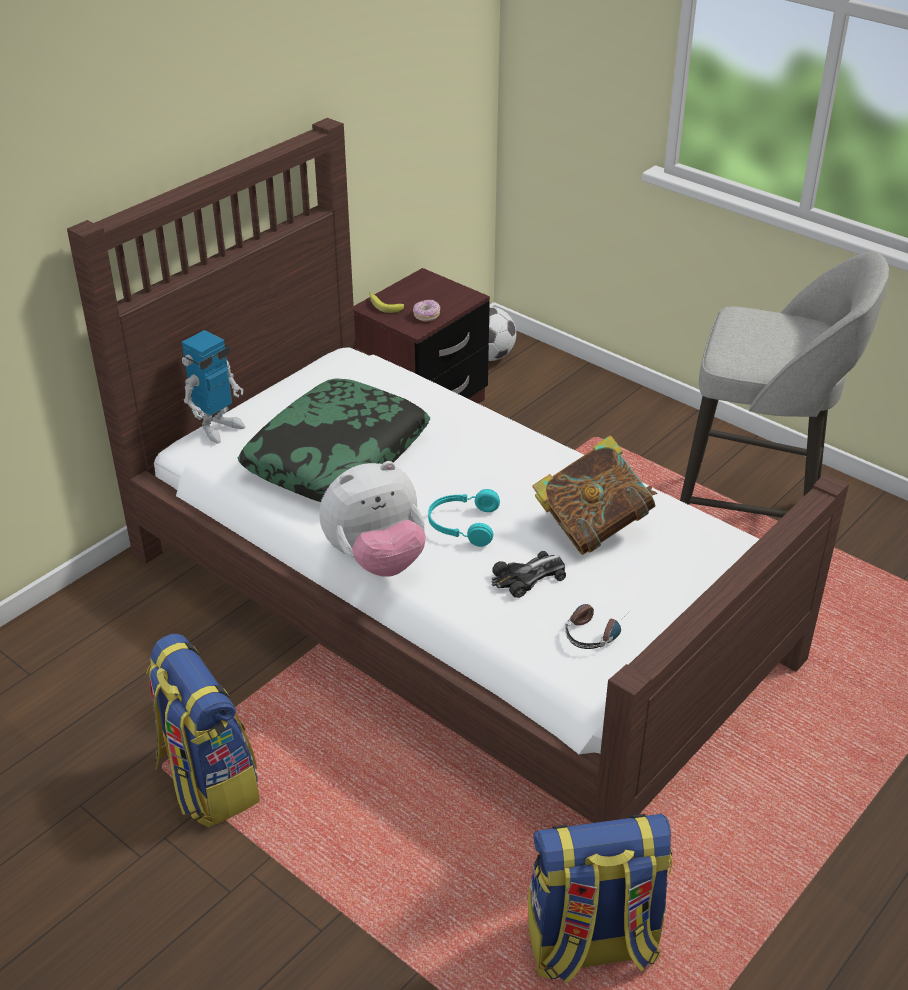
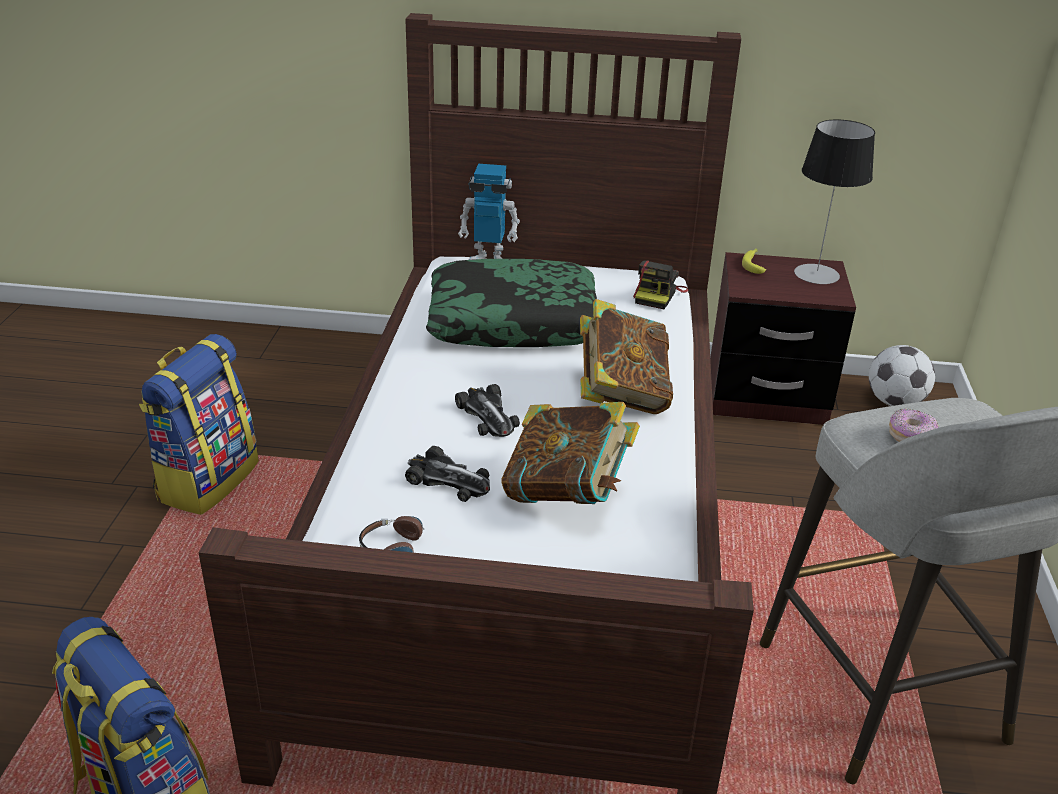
camera: 55 degrees right, 5 degrees down
(375, 369) = (658, 295): none -> camera
(376, 560) = (394, 390): plush toy -> none
(426, 316) = (771, 288): donut -> donut (910, 436)
(428, 287) = (816, 274): none -> table lamp
(462, 525) = (487, 415): turquoise headphones -> toy car
(496, 450) = (621, 395): none -> book

